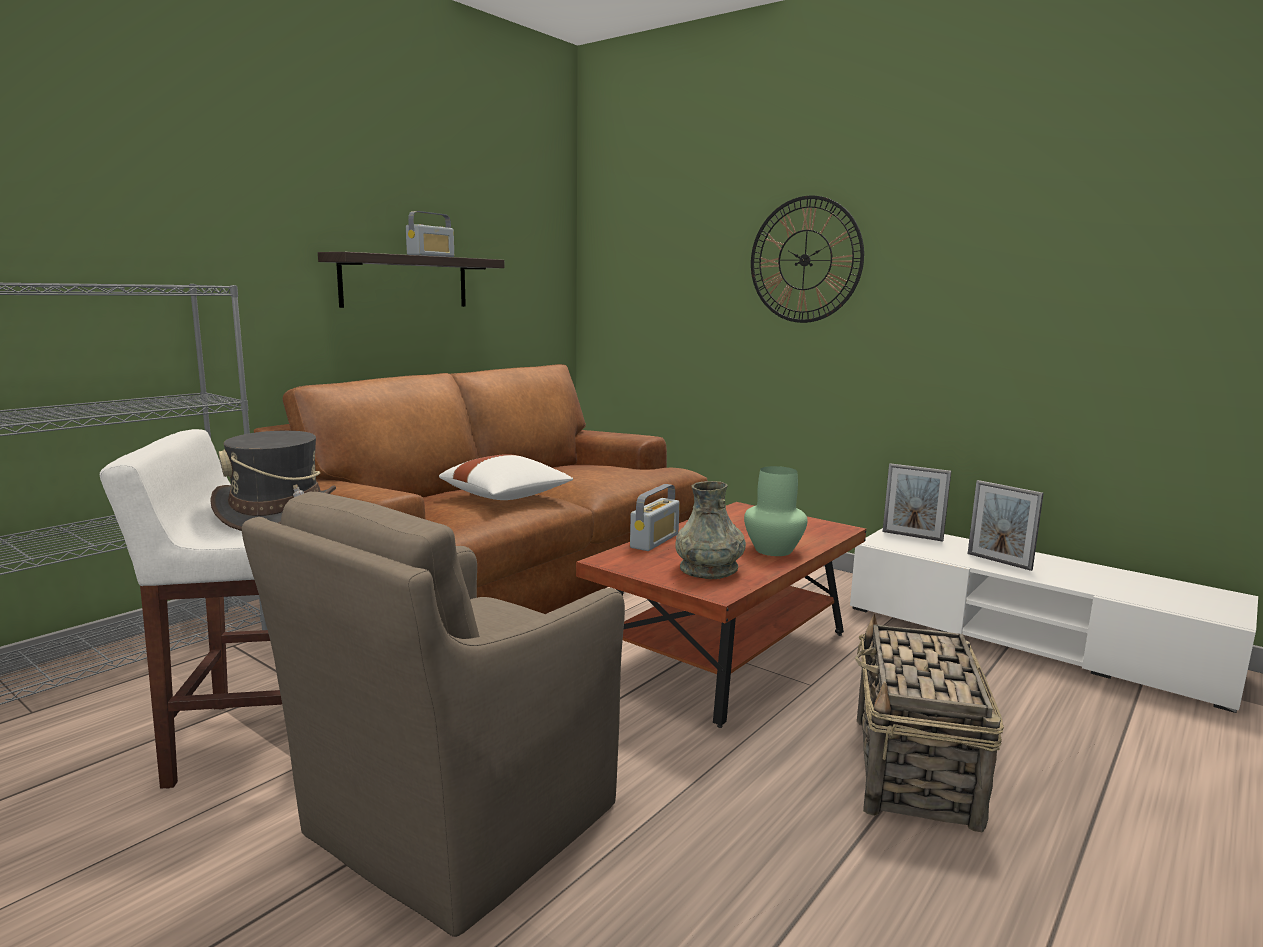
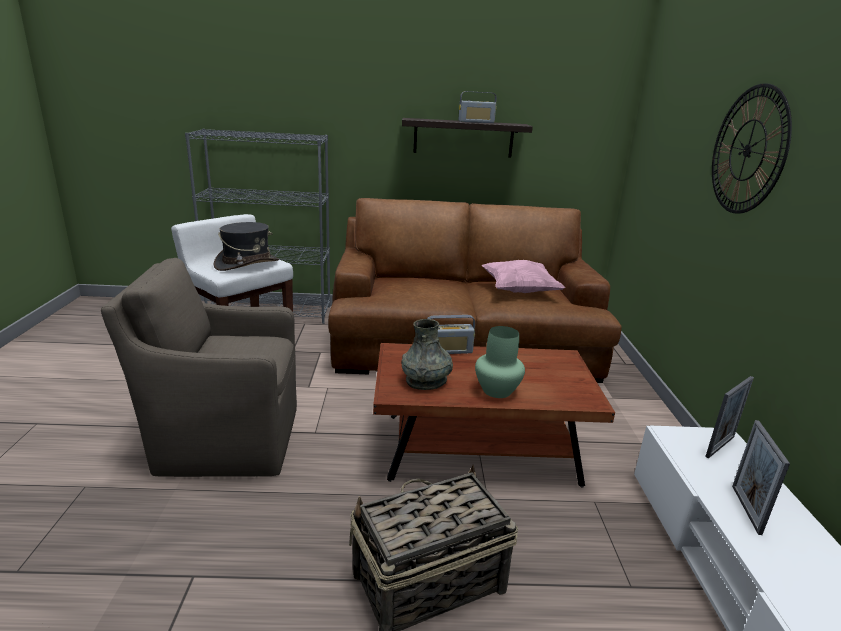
camera: 50 degrees right, 10 degrees up
(506, 497) = (433, 292): white pillow -> none
(582, 471) = (519, 291): none -> pink pillow
(912, 536) = (720, 446): picture frame -> picture frame turned 120 degrees counterclockwise

